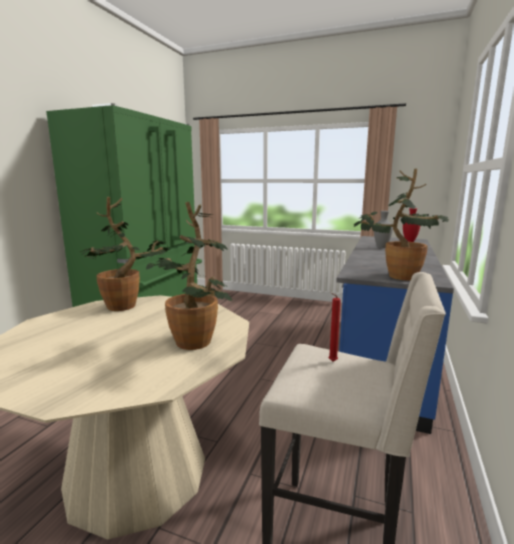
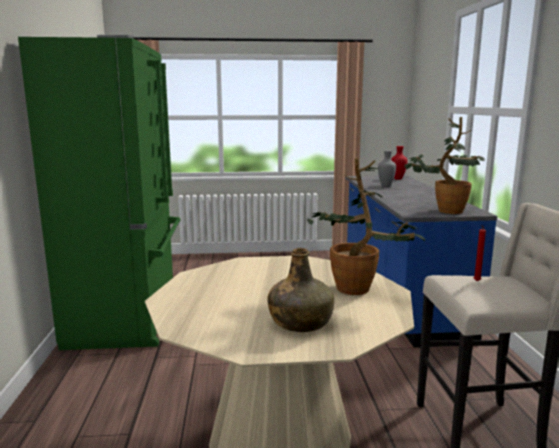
camera: 25 degrees left, 0 degrees up
(83, 366) = (300, 323): none -> green bottle
(129, 305) = (227, 270): potted plant -> none

